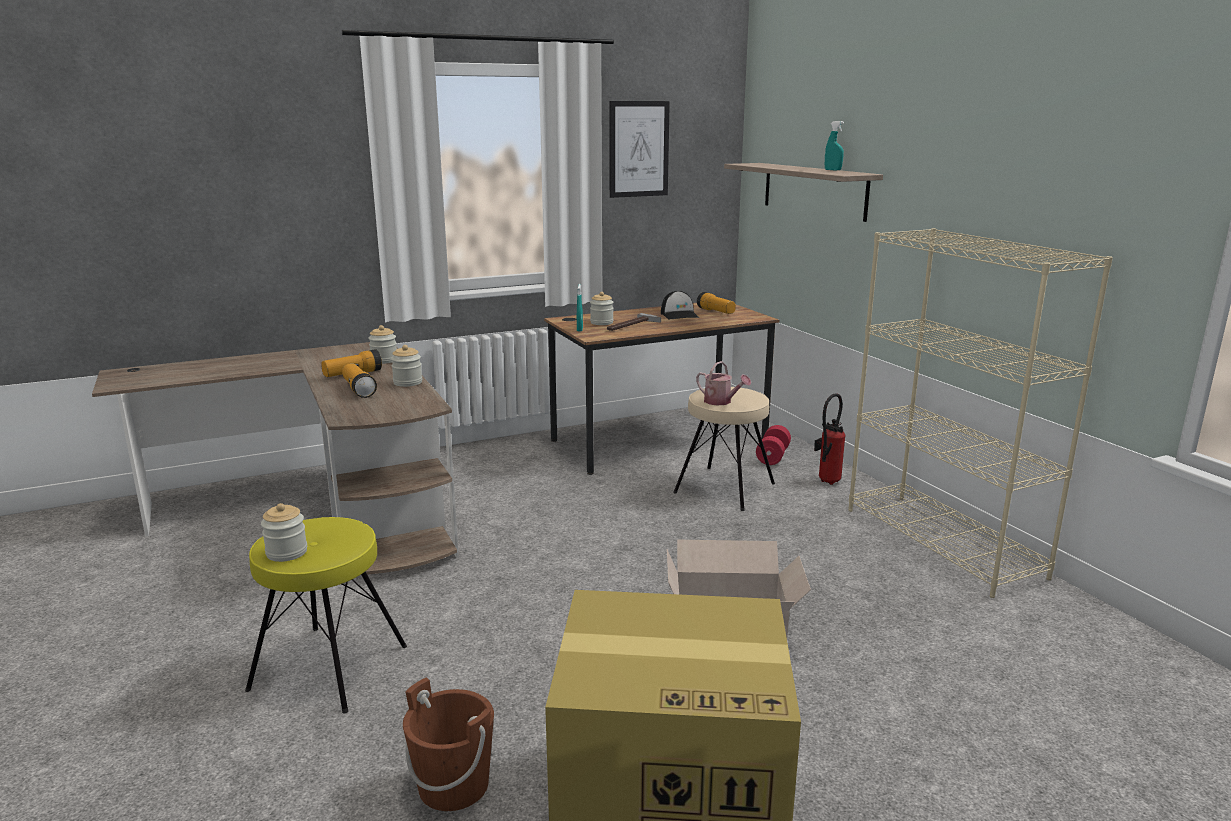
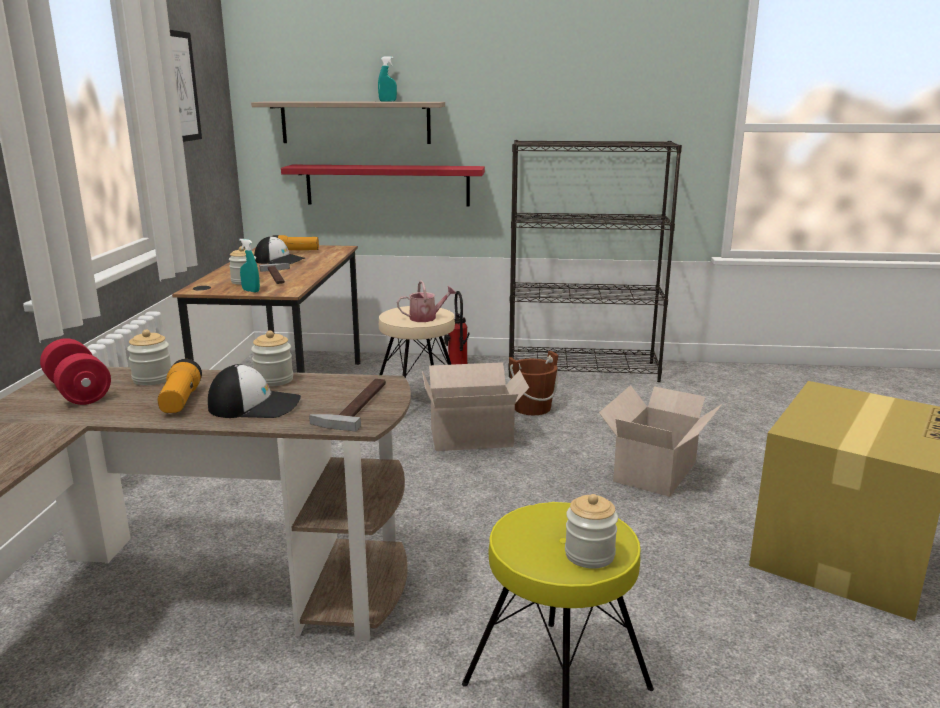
camera: 60 degrees left, 0 degrees up
(359, 390) = (255, 405): flashlight -> cap
(379, 410) = (354, 405): none -> hammer
(453, 785) = (793, 642): brown bucket -> brown bucket (532, 408)
(683, 532) = (474, 437): none -> cardboard box
(772, 456) = (389, 370): red dumbbell -> red dumbbell (78, 392)
(829, 262) = (387, 185): none -> red shelf
(943, 542) = (583, 369): beige bookcase -> black bookcase

